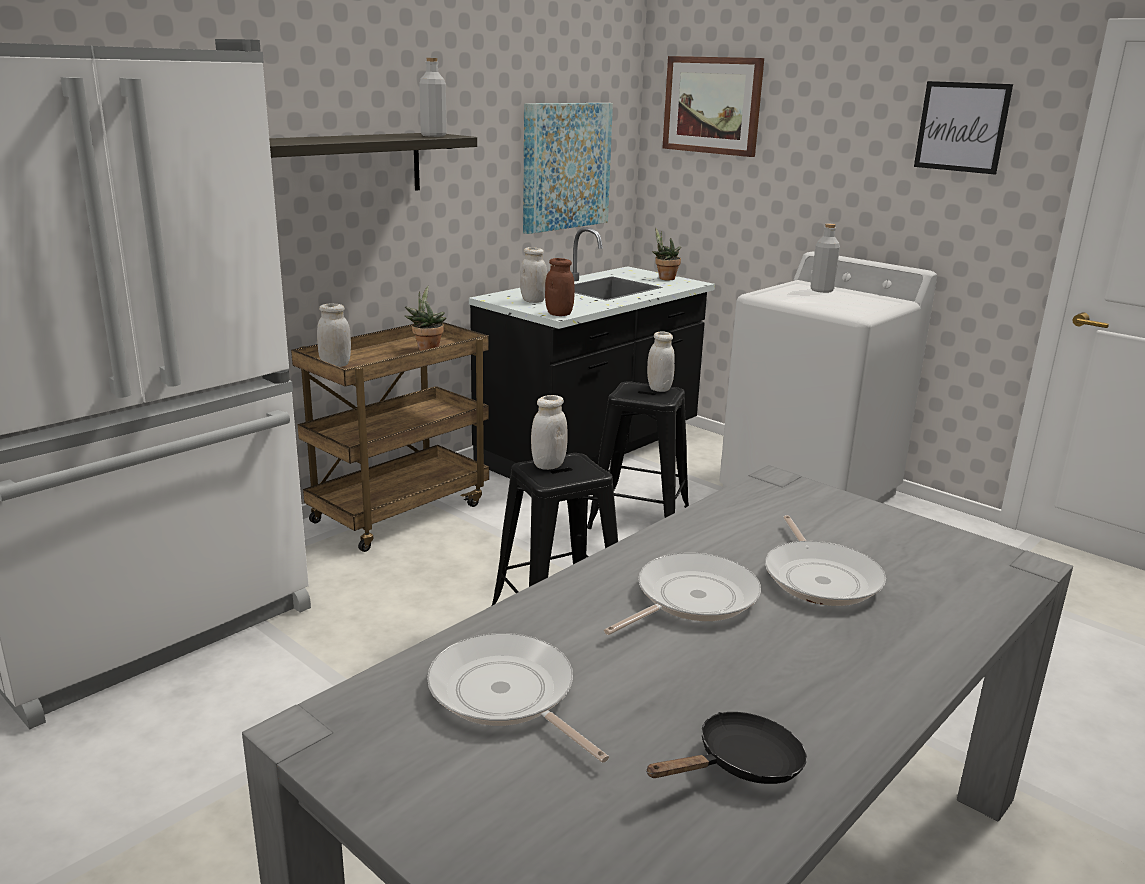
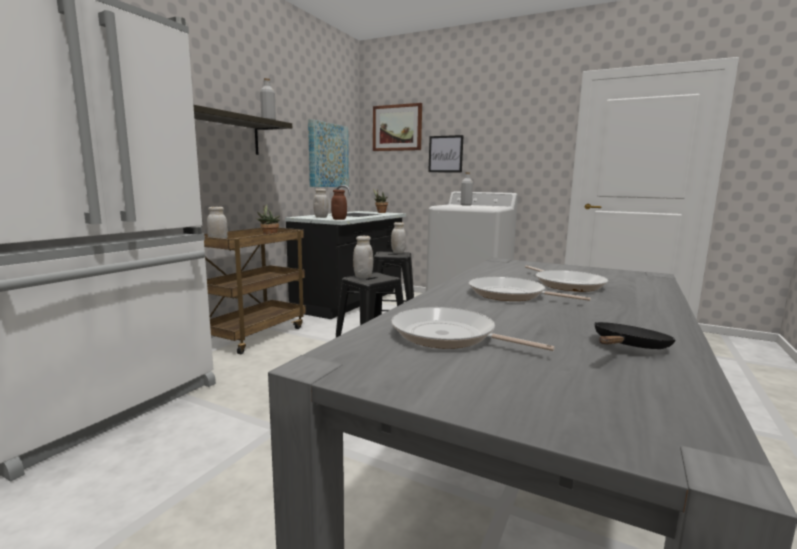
camera: 15 degrees left, 10 degrees down
(691, 599) = (511, 295): frying pan -> frying pan turned 90 degrees counterclockwise
(962, 127) = (521, 125): picture -> picture (445, 154)

